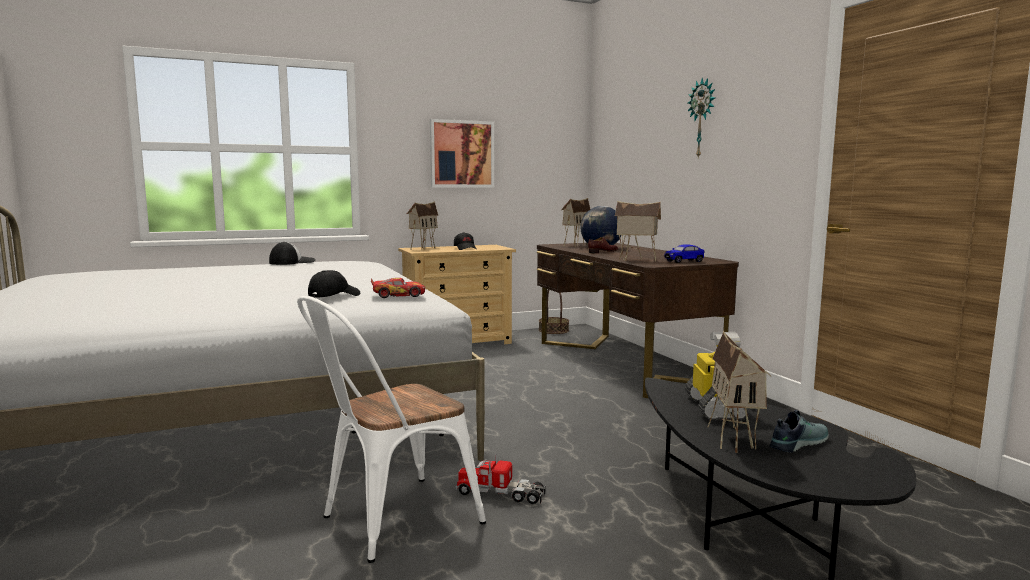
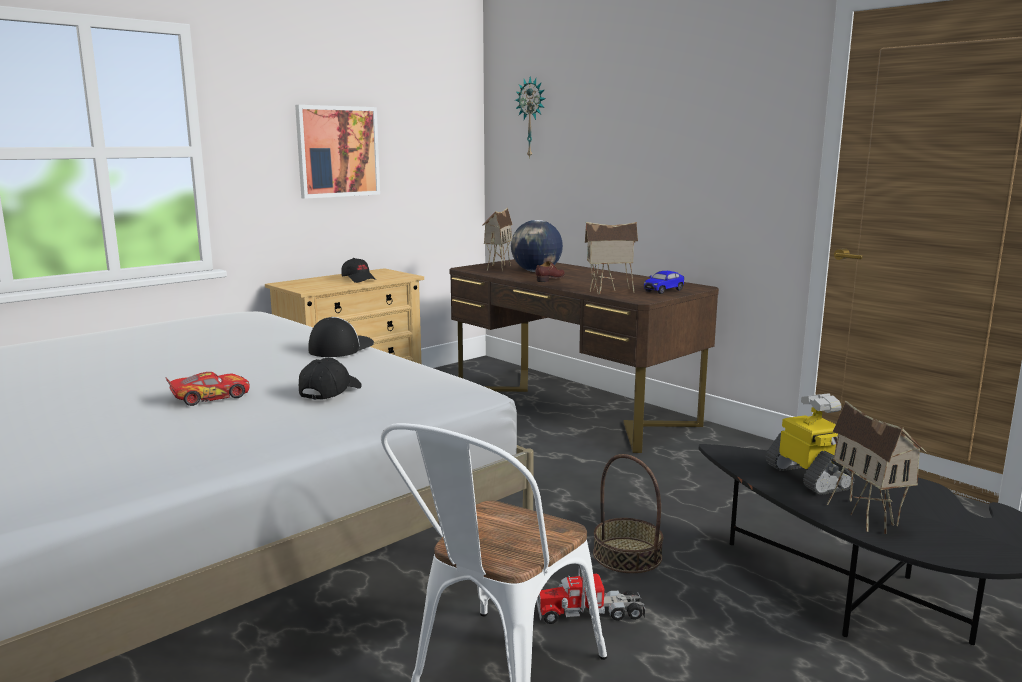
camera: 20 degrees left, 5 degrees up
(292, 262) = (153, 325): cap -> cap (340, 348)
(398, 295) = (412, 381): toy car -> toy car (210, 397)
(422, 248) = (302, 283): toy house -> none
(553, 330) = (457, 369): basket -> basket (627, 555)
(702, 118) = (660, 117): wall clock -> wall clock (532, 118)
(796, 442) = (922, 510): shoe -> none

